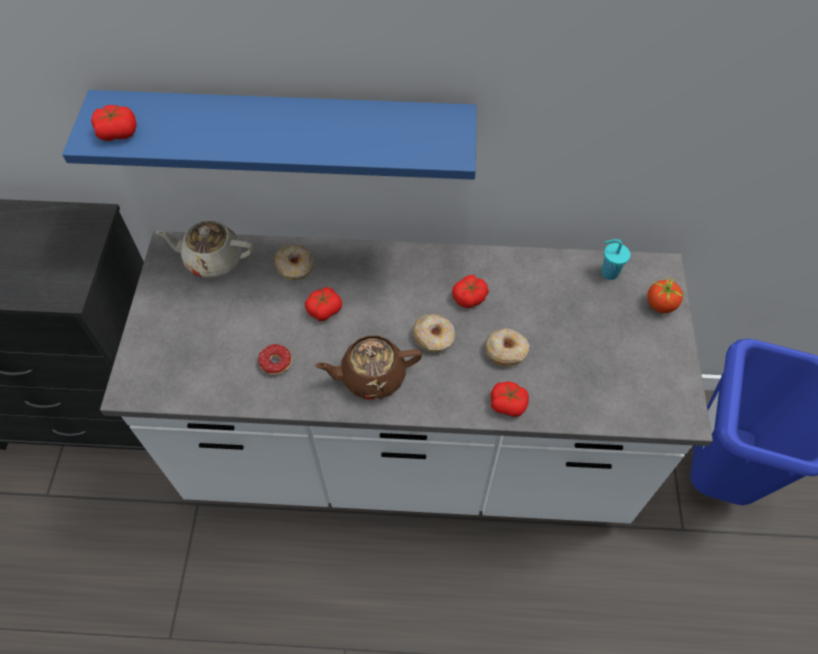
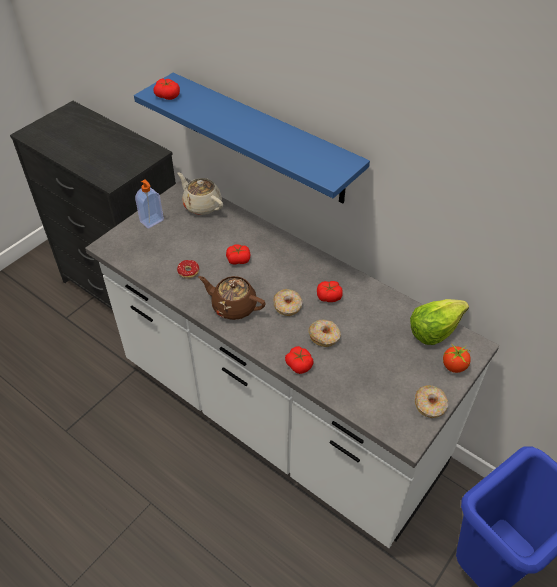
camera: 35 degrees right, 10 degrees down
(164, 318) = (152, 221): none -> soap dispenser
(296, 267) = (242, 230): donut -> donut (430, 405)
(608, 272) = (434, 329): turquoise cup -> lettuce

